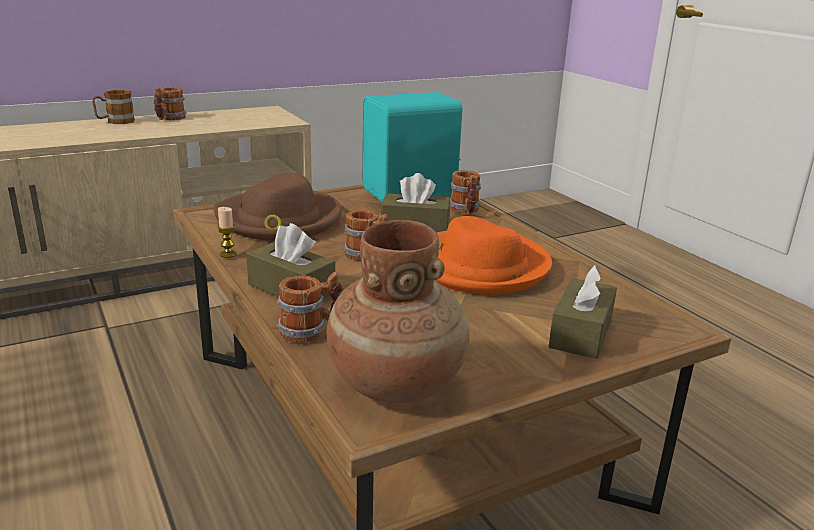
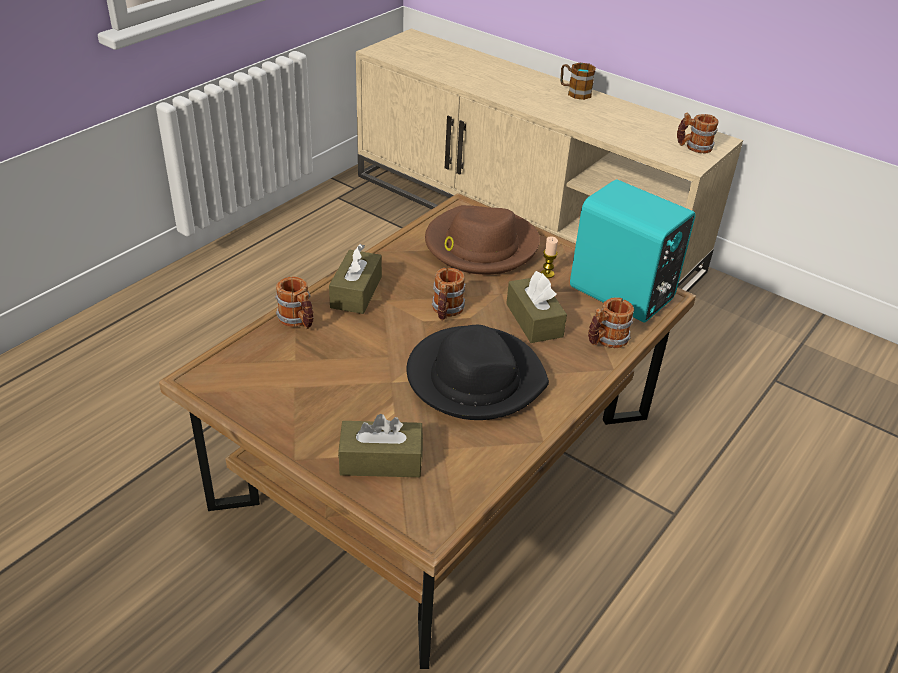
camera: 65 degrees right, 15 degrees up
(169, 118) = (616, 109): mug -> mug (693, 147)
(228, 254) = (393, 246): candle -> candle (547, 274)
(396, 383) = (248, 377): brown vase -> none
(479, 267) = (474, 378): orange hat -> black hat

